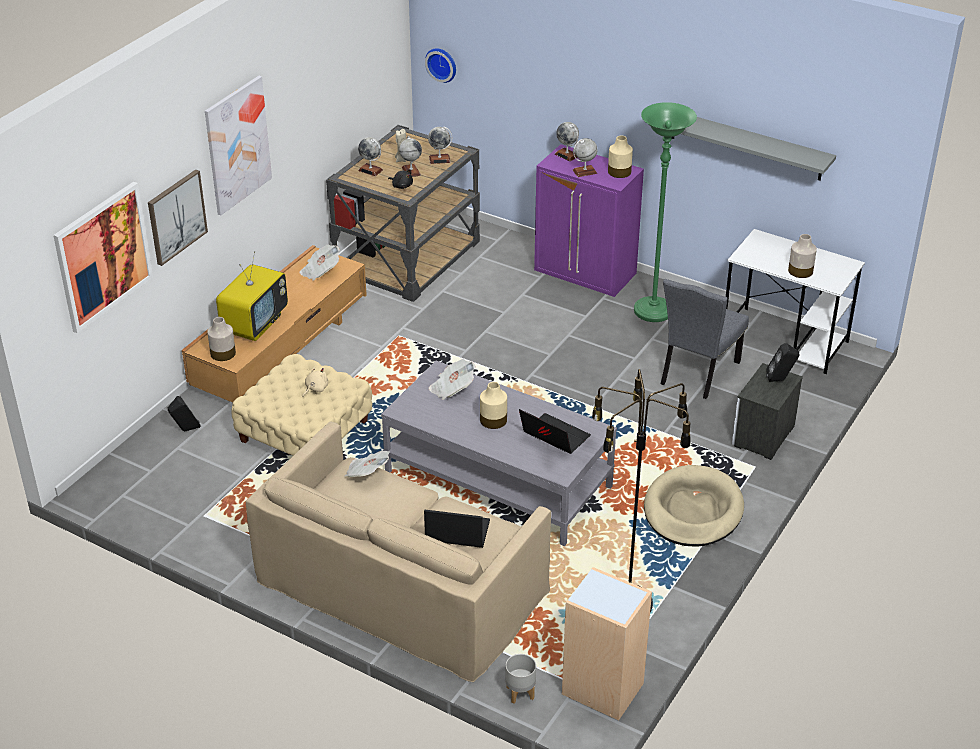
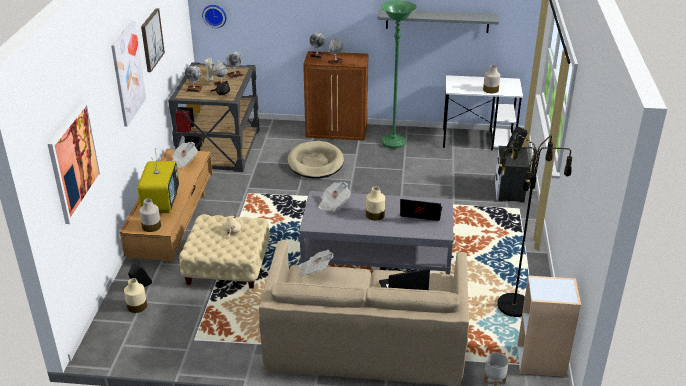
camera: 25 degrees left, 5 degrees down
(176, 216) = (106, 128): picture -> picture (151, 40)
(585, 272) = (337, 131): purple cabinet -> brown cabinet
(619, 171) = (355, 57): beige vase -> beige vase (136, 306)
(693, 510) = (505, 242): beige dog bed -> beige dog bed (315, 163)
(698, 371) = (445, 167): grey chair -> none

